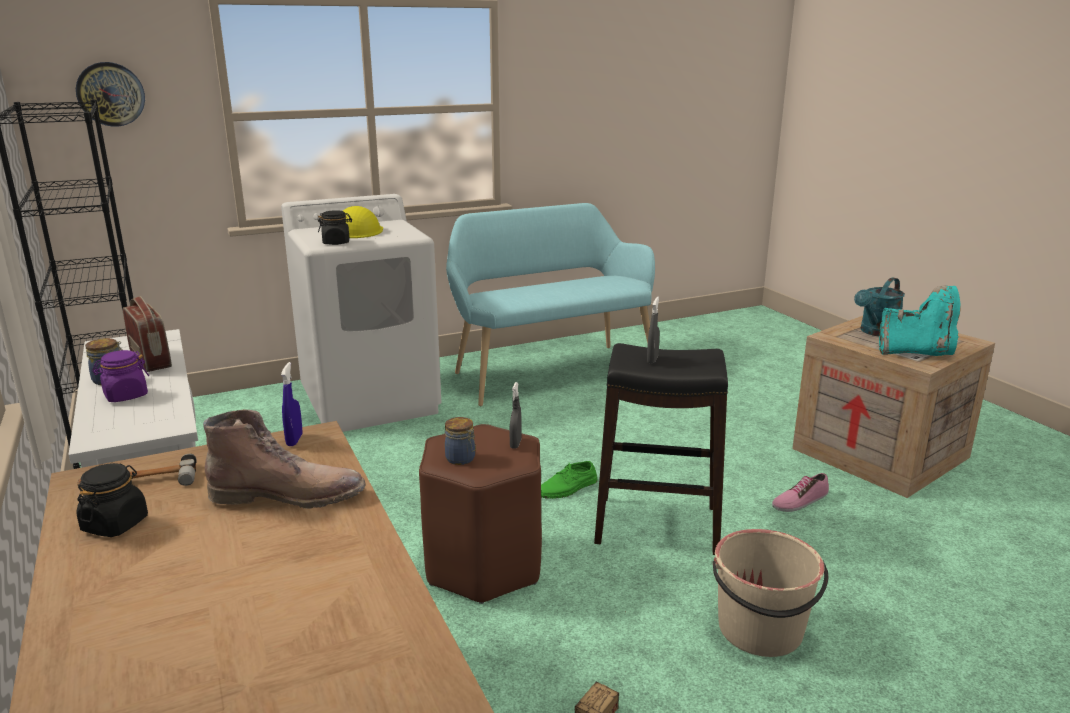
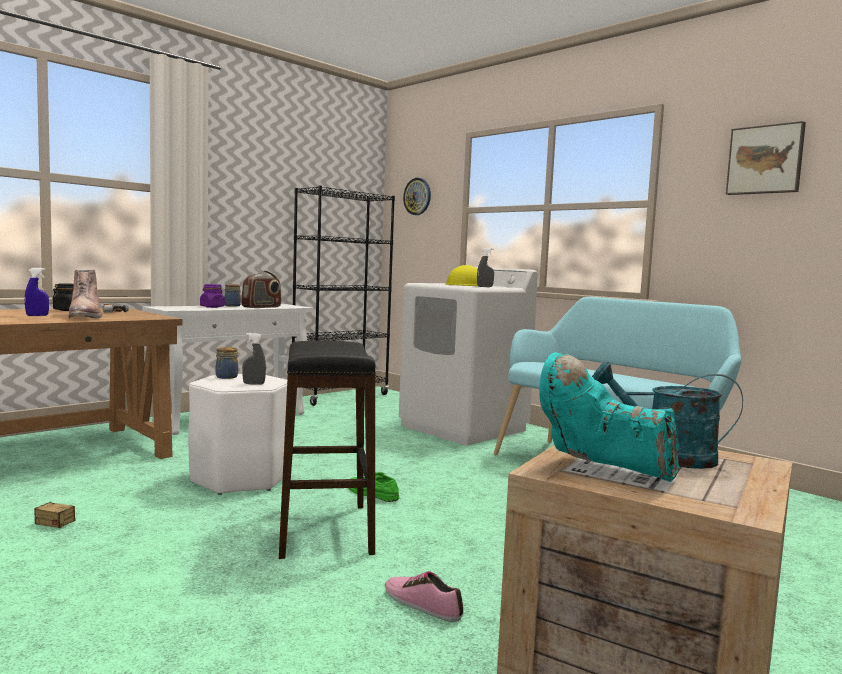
camera: 70 degrees right, 15 degrees down
(294, 440) = (154, 316): blue spray bottle -> blue spray bottle (37, 315)
(336, 242) = (430, 283): black jar -> none
(484, 566) = (240, 479): brown stool -> white stool
(588, 68) = (765, 160): none -> picture
(652, 359) = (321, 346): grey spray bottle -> grey spray bottle (485, 287)
(760, 630) = (149, 580): beige bucket -> none
(917, 353) = (601, 471): turquoise boot -> turquoise boot turned 135 degrees clockwise

